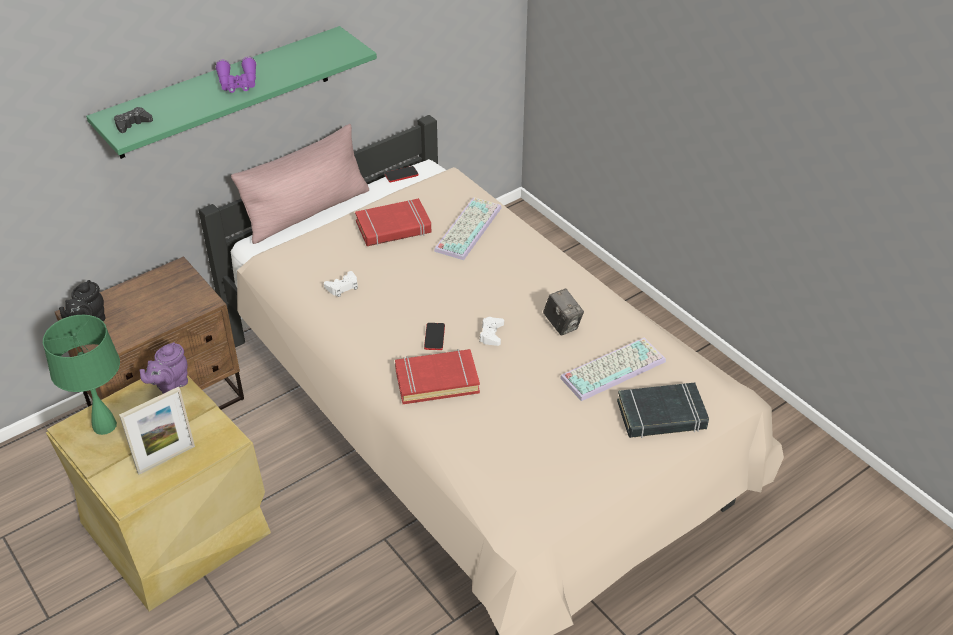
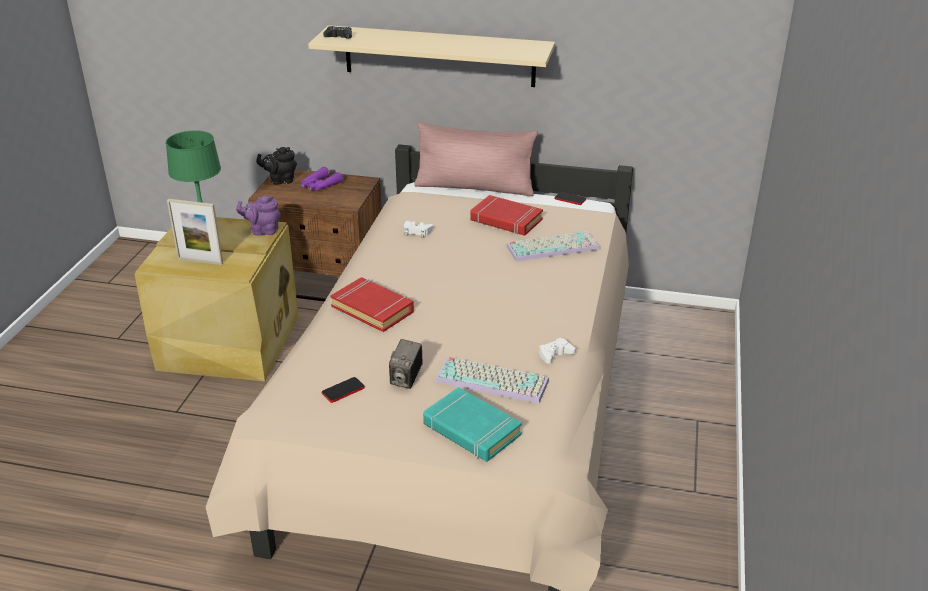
camera: 50 degrees right, 10 degrees down
(224, 93) = (439, 56): green shelf -> beige shelf
(238, 83) = (431, 42): purple binoculars -> purple binoculars (320, 185)
(434, 337) = (416, 287): phone -> phone (343, 390)
(491, 334) = (452, 308): white game controller -> white game controller (555, 354)
(562, 325) = (508, 334): camera -> camera (406, 379)
(661, 415) = (471, 430): black book -> turquoise book

